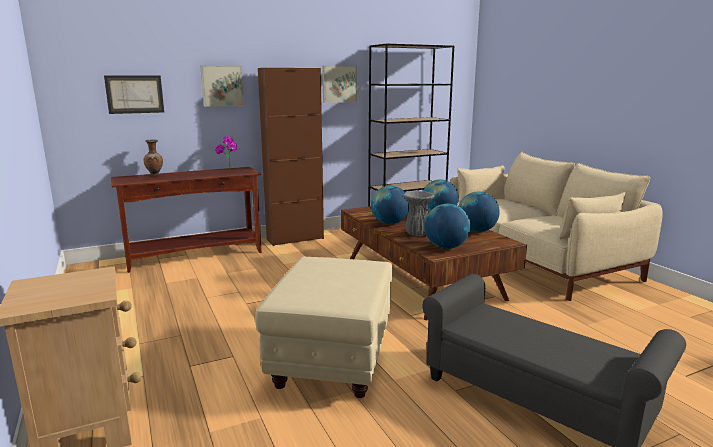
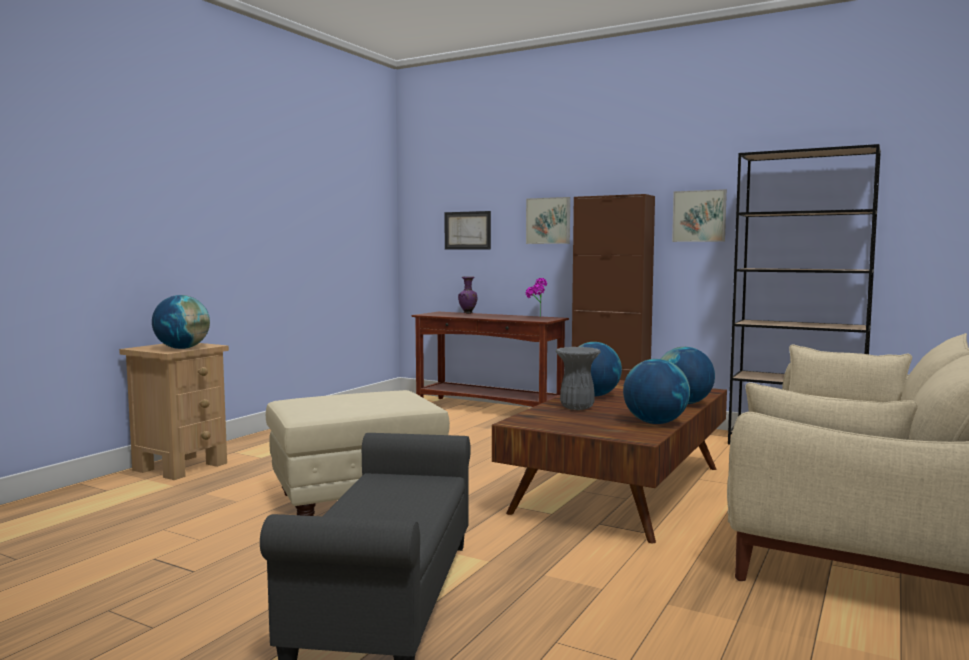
camera: 55 degrees right, 10 degrees down
(155, 175) = (468, 313): brown vase -> purple vase
(445, 247) = (553, 421): globe -> globe (182, 348)

